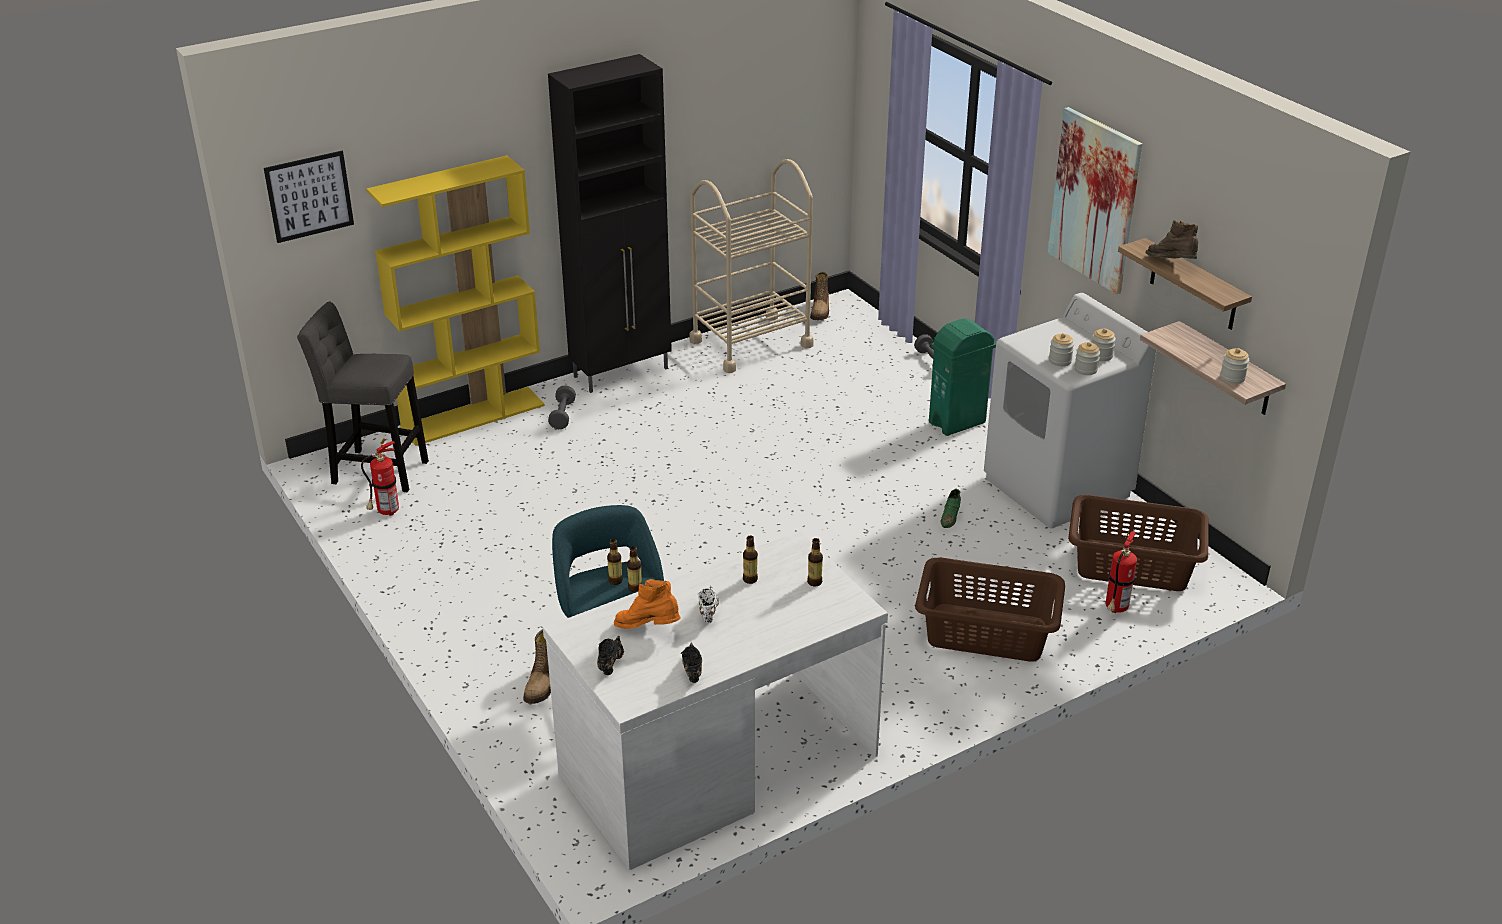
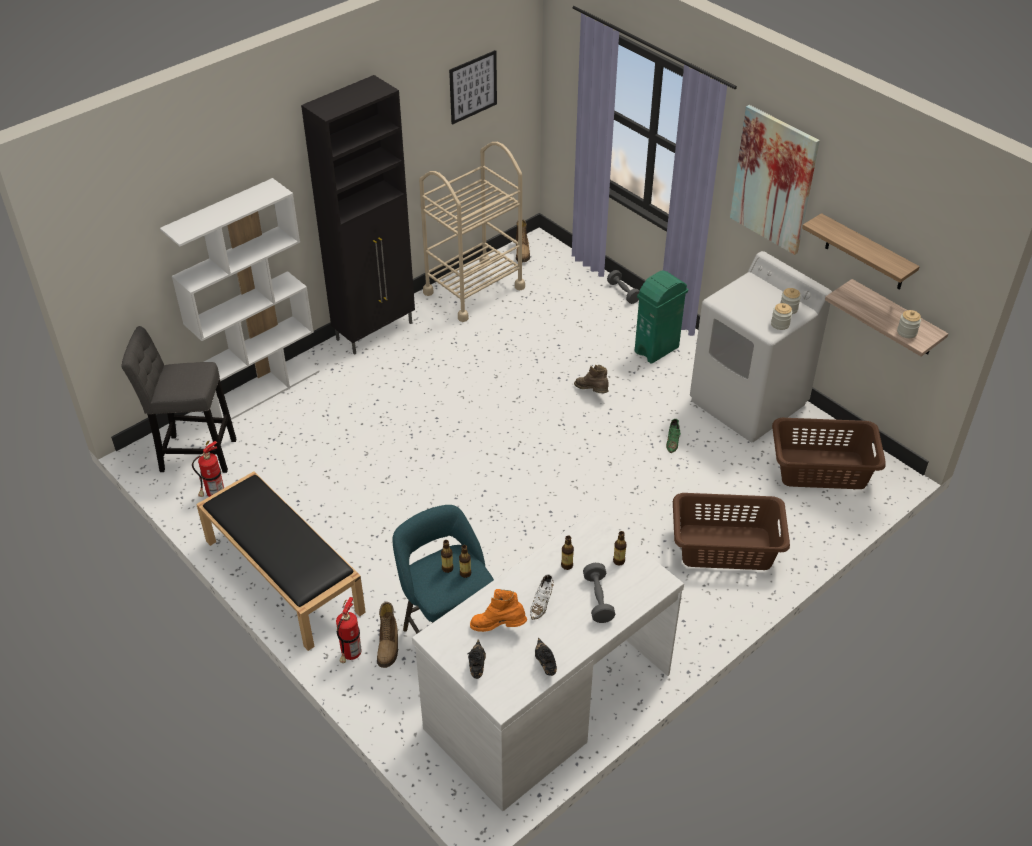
camera: 10 degrees left, 10 degrees up
(309, 196) = (112, 243): picture -> picture (473, 87)
(440, 600) = (282, 575): none -> black bench
(473, 416) = (262, 389): yellow bookcase -> white bookcase
(562, 415) = (337, 380): grey dumbbell -> grey dumbbell (598, 599)
(708, 612) = (542, 603): white shoe -> white shoe turned 150 degrees counterclockwise
(1060, 361) = (758, 317): jar -> none
(1115, 610) = (817, 513): fire extinguisher -> fire extinguisher (350, 656)
(1171, 265) = (849, 240): brown boot -> brown boot (592, 392)

